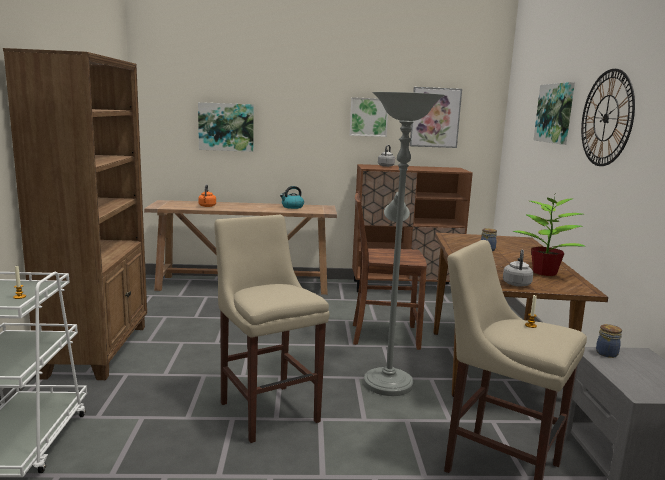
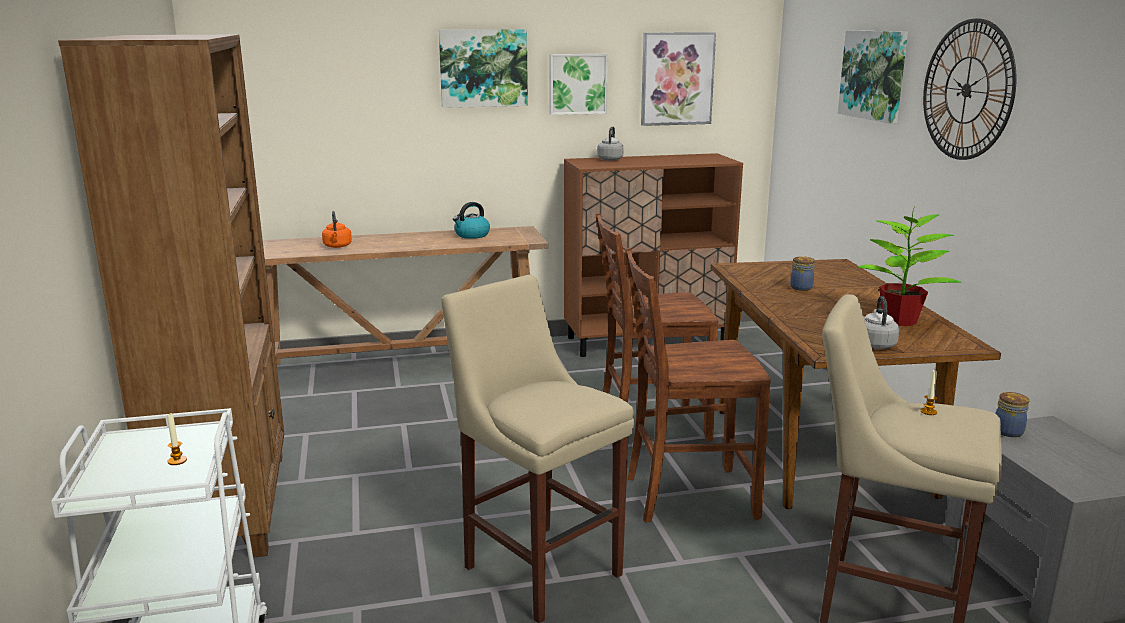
camera: 10 degrees left, 5 degrees up
(226, 127) = (352, 113): picture -> picture (483, 68)
(387, 380) = (687, 495): grey floor lamp -> brown chair

